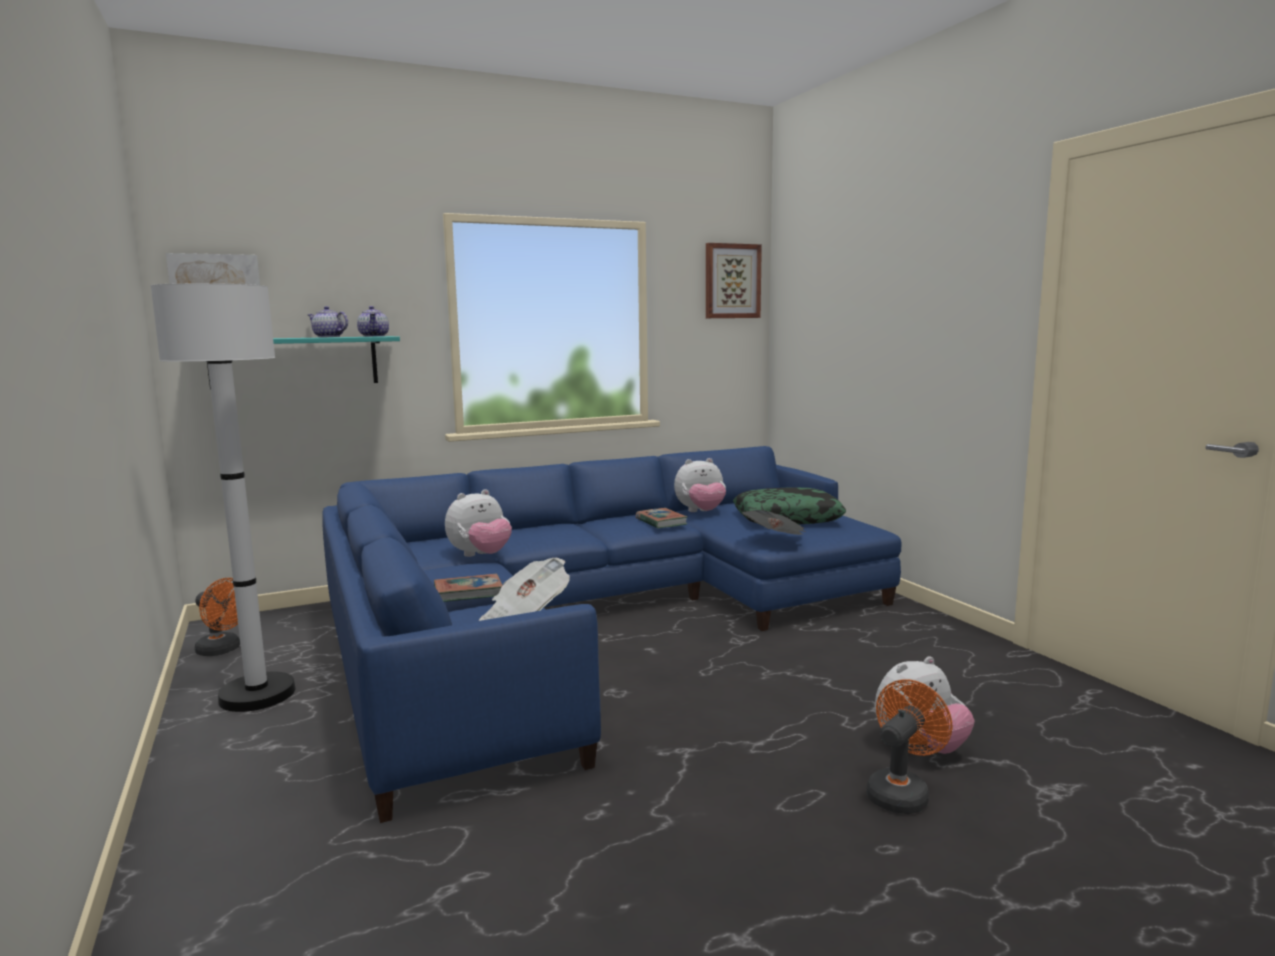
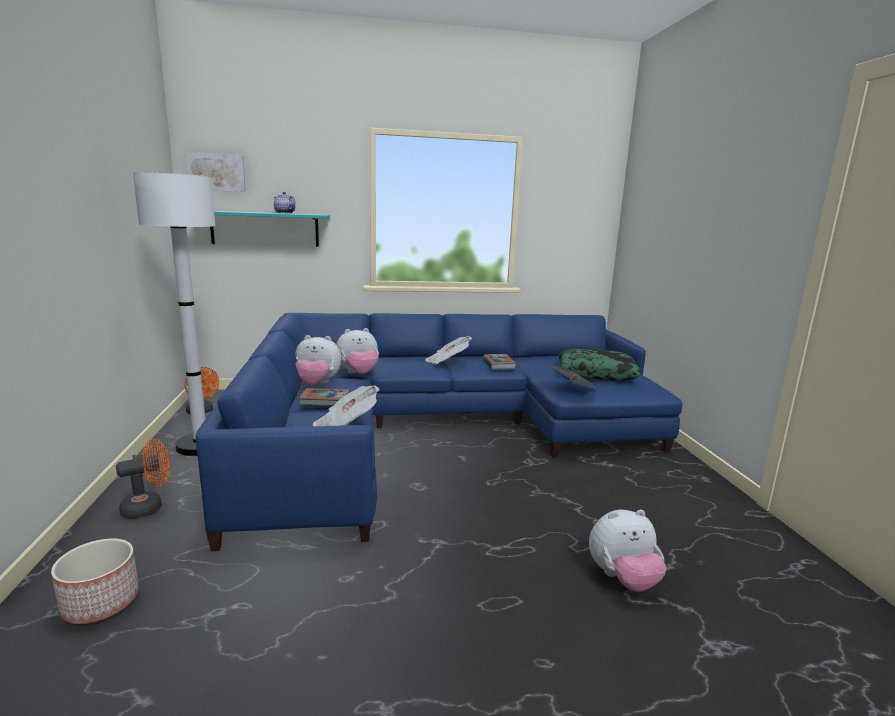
camera: 15 degrees right, 5 degrees up
(258, 920) = (100, 603): none -> planter
(374, 336) = (314, 214): teapot -> none
(592, 526) = (447, 361): none -> newspaper
(701, 512) = (535, 360): plush toy -> plush toy (317, 384)
(732, 281) = (590, 185): picture -> none
(901, 792) = (583, 616): orange fan -> orange fan (149, 507)

